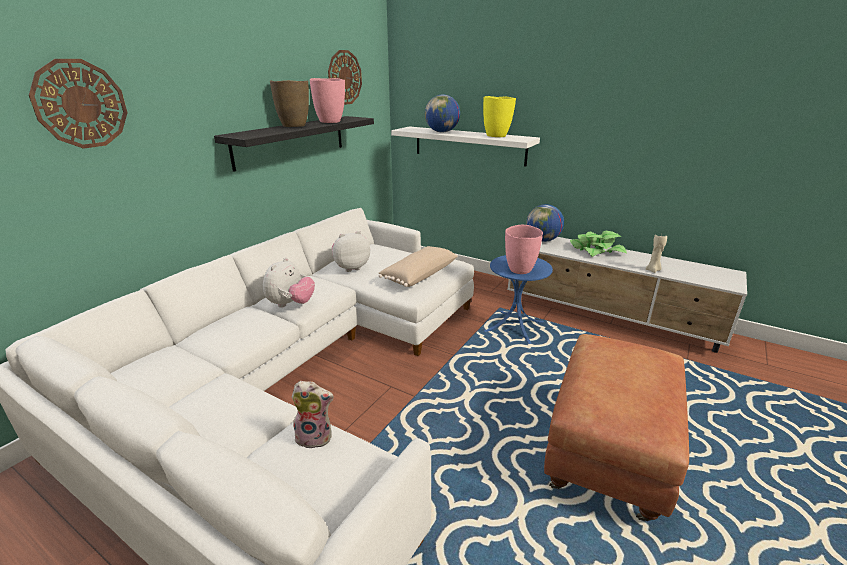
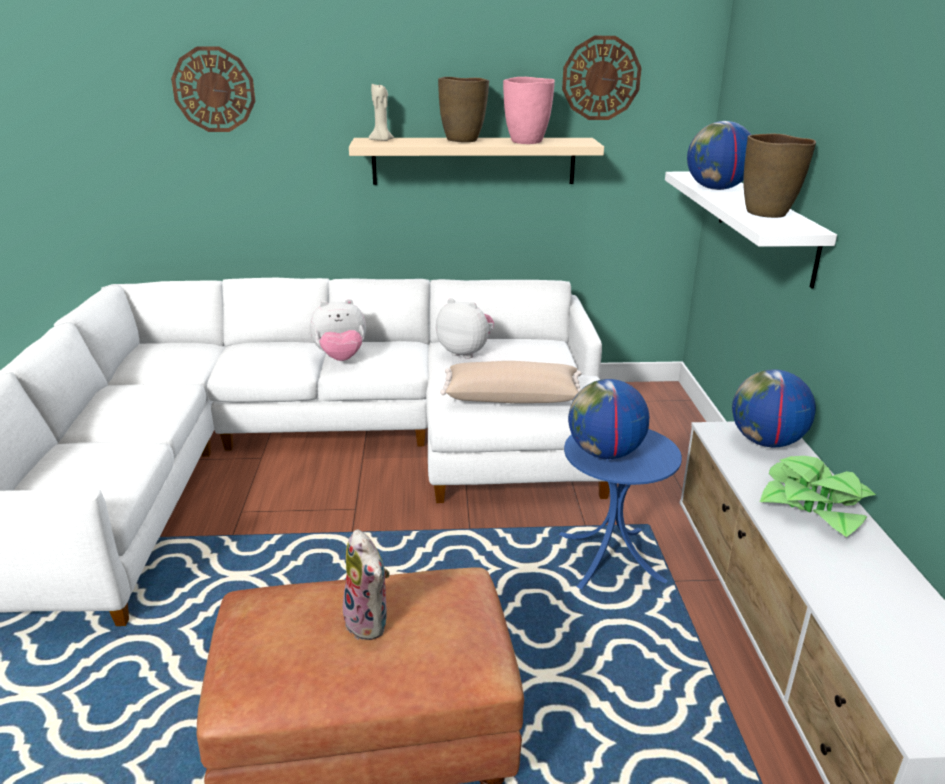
camera: 55 degrees right, 0 degrees up
(291, 141) = (474, 161): black shelf -> beige shelf
(315, 437) = (122, 458): plush toy -> plush toy (370, 622)
(496, 136) = (768, 213): yellow vase -> brown vase
(520, 270) = (605, 453): pink vase -> globe
(653, 270) = (826, 590): beige candle -> beige candle (382, 140)

